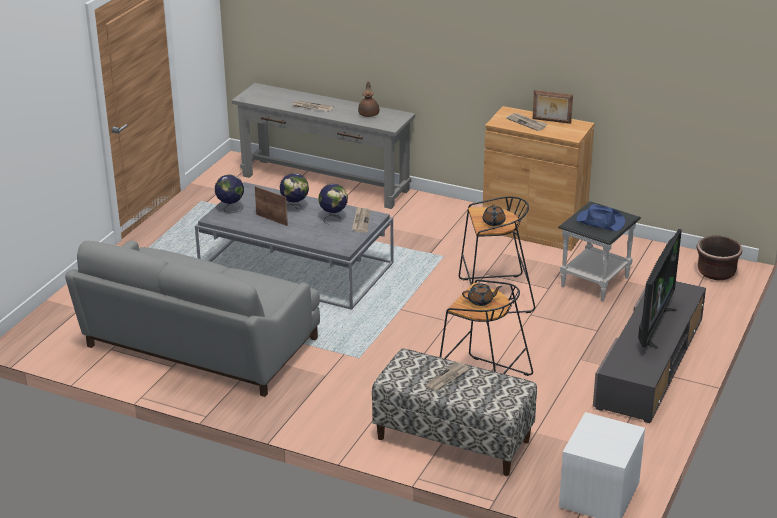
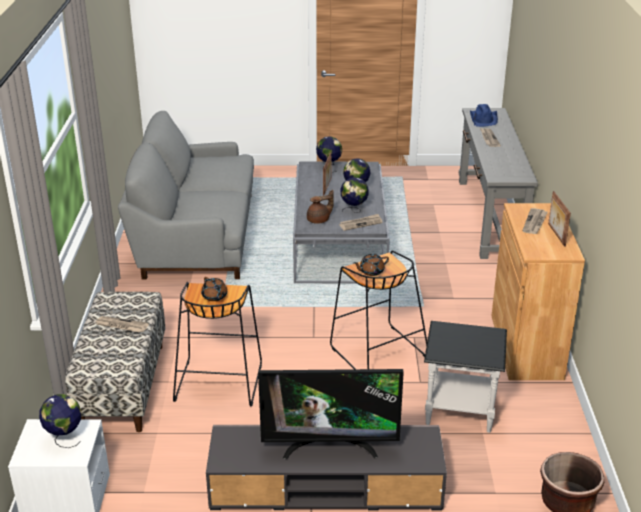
camera: 65 degrees right, 0 degrees up
(369, 113) = (508, 163): brown teapot -> brown teapot (319, 220)
(600, 221) = (464, 344): blue hat -> blue hat (484, 119)
(602, 434) = (64, 438): none -> globe

